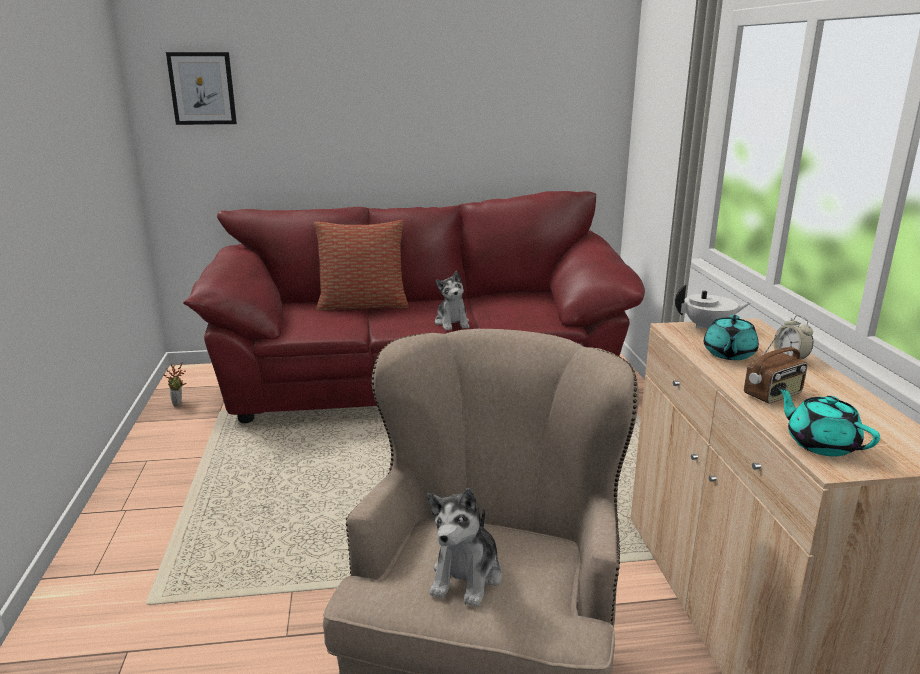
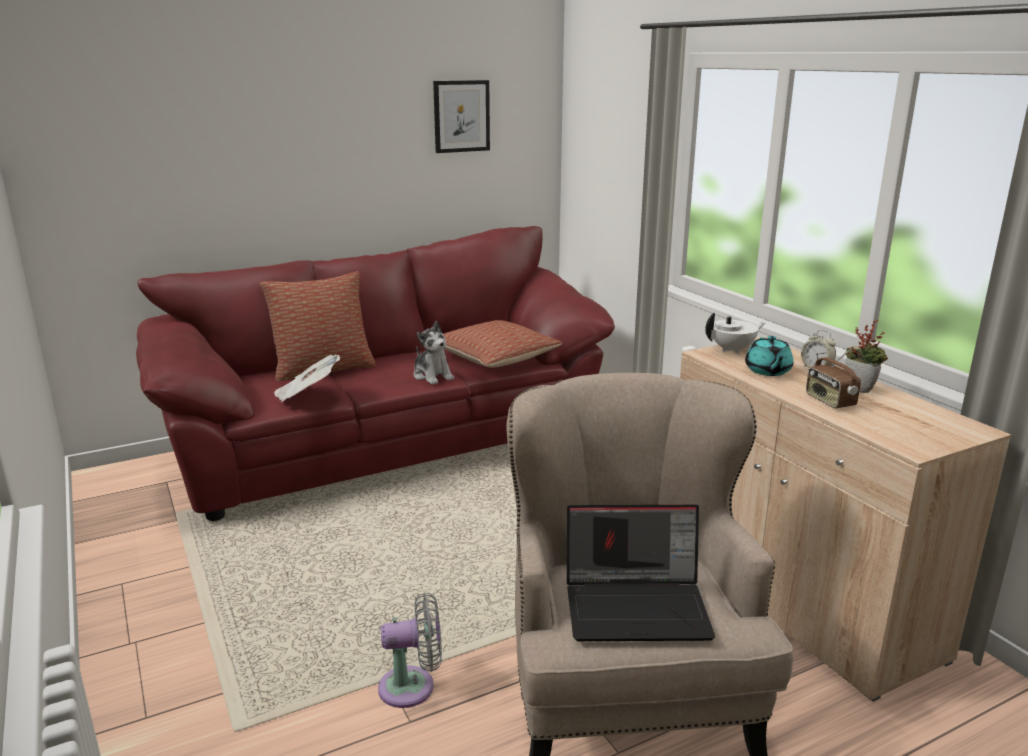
camera: 20 degrees left, 0 degrees up
(179, 404) = (117, 513): potted plant -> potted plant (861, 389)
(202, 88) = (99, 135): picture -> picture (461, 116)
(308, 604) = (413, 686): none -> grey fan
(331, 325) = (307, 395): none -> newspaper
(467, 576) = (638, 606): plush toy -> laptop
(520, 314) = (495, 358): none -> pillow
(773, 395) = (829, 401): radio -> radio turned 120 degrees clockwise
(820, 444) = (892, 434): turquoise teapot -> none

